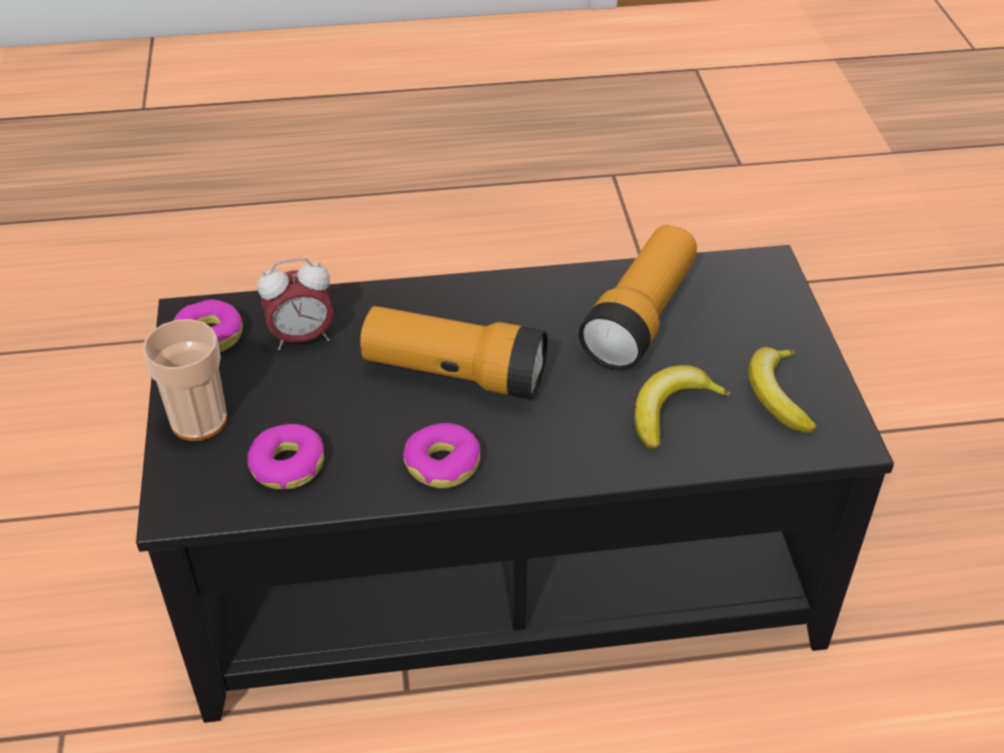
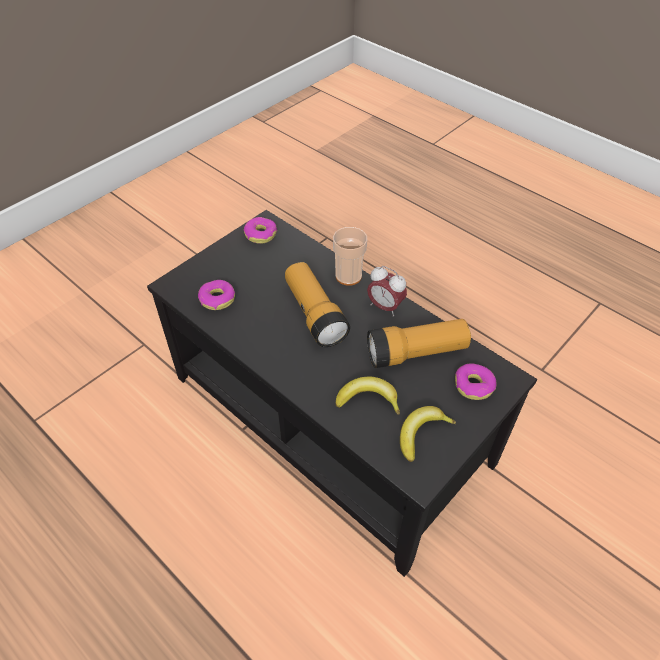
camera: 50 degrees right, 5 degrees up
(199, 421) = (216, 261): cup -> cup (348, 276)
(302, 338) = (286, 258): alarm clock -> alarm clock (385, 307)
(443, 464) = (261, 342): donut -> donut (474, 385)

